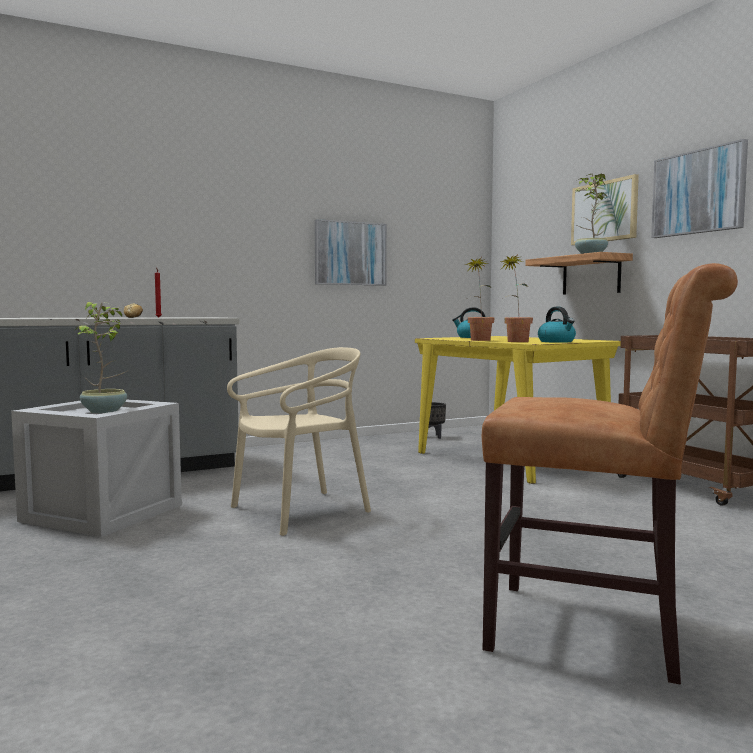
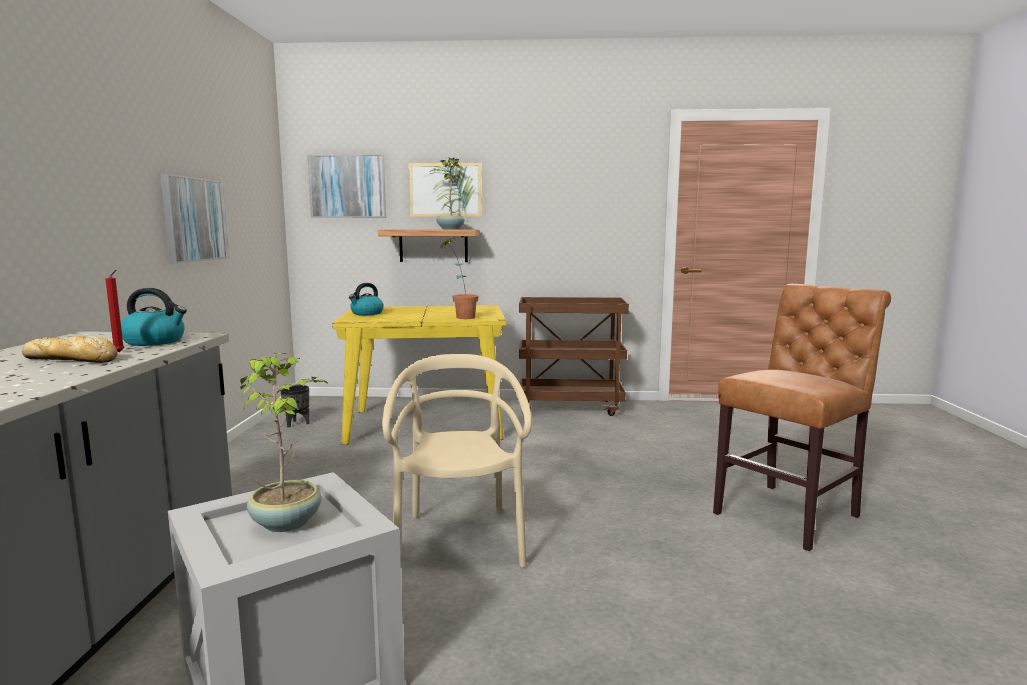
camera: 60 degrees left, 5 degrees up
(479, 340) = (416, 318): potted plant -> none
(557, 341) = (486, 313): kettle -> kettle (155, 341)
(698, 192) = (539, 187): picture -> picture (347, 186)

